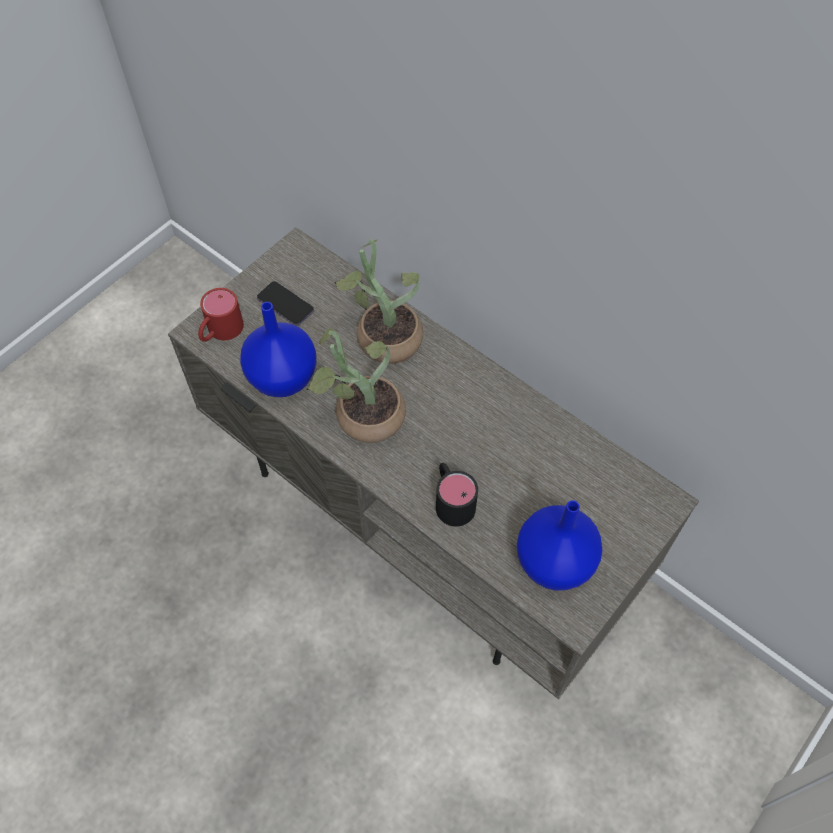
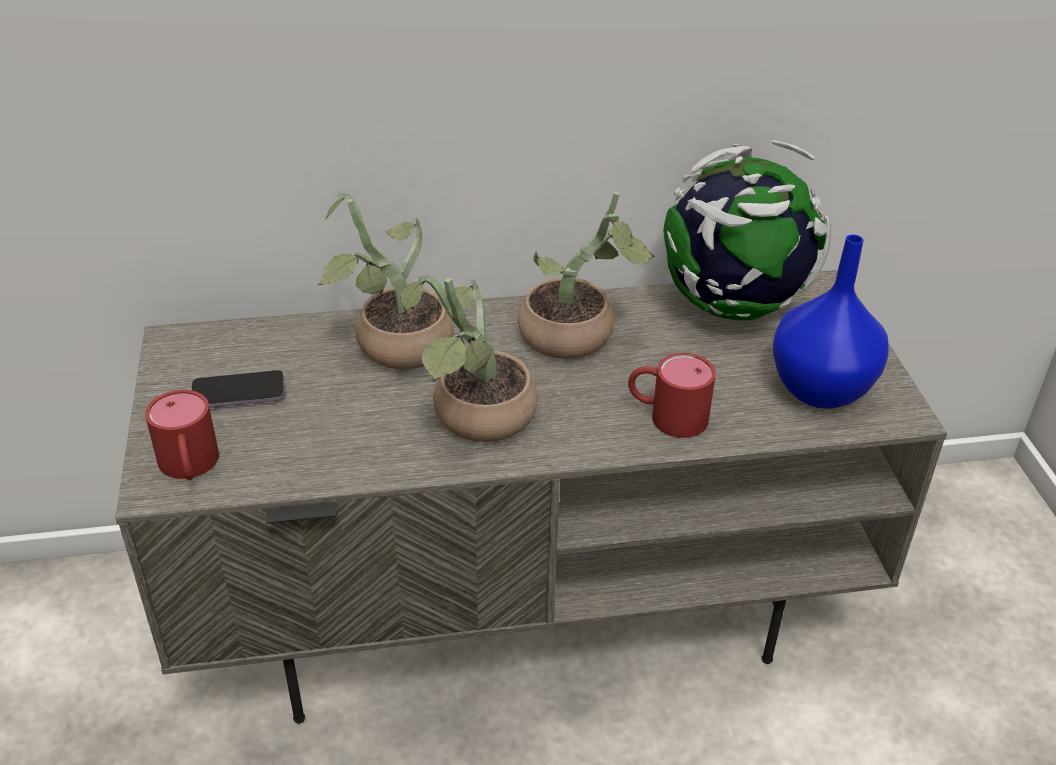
camera: 50 degrees left, 20 degrees down
(283, 380) = (339, 453): blue vase -> none
(451, 499) = (666, 415): black mug -> red mug
(476, 411) = (577, 338): none -> potted plant
(589, 467) = (732, 307): none -> globe

